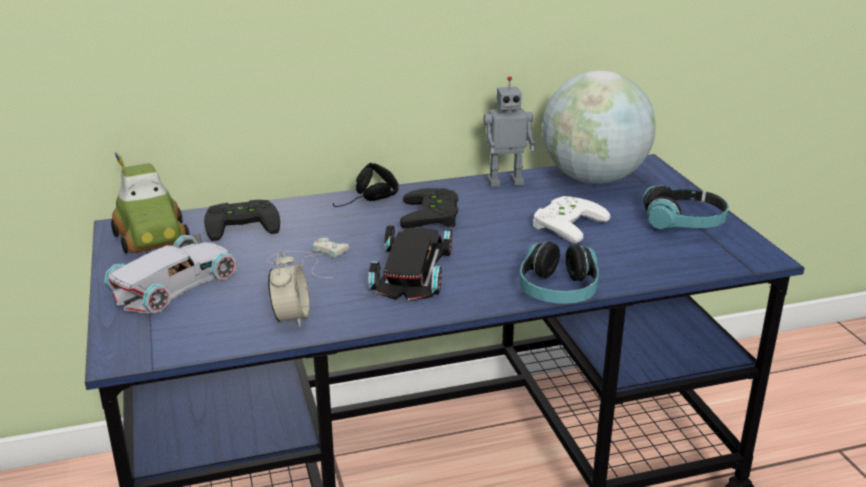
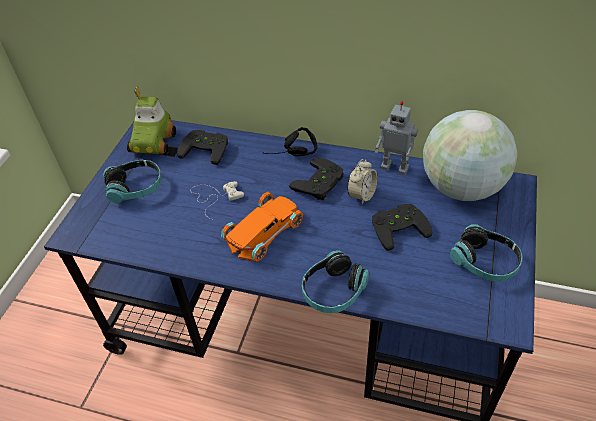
camera: 35 degrees right, 20 degrees up
(176, 284) = (135, 187): white toy car -> headphones
(291, 317) = (168, 242): alarm clock -> alarm clock (361, 195)
(414, 269) = (265, 231): black toy car -> orange toy car
(565, 223) = (398, 226): white game controller -> black game controller

